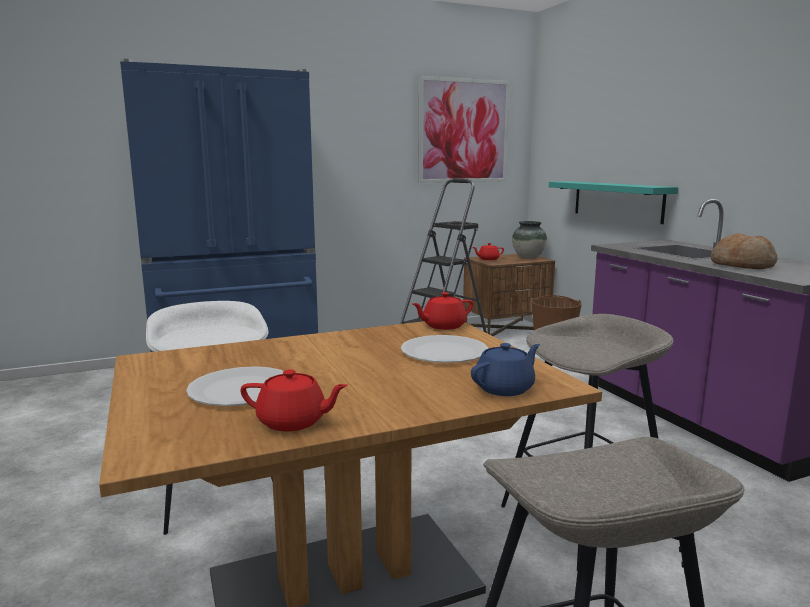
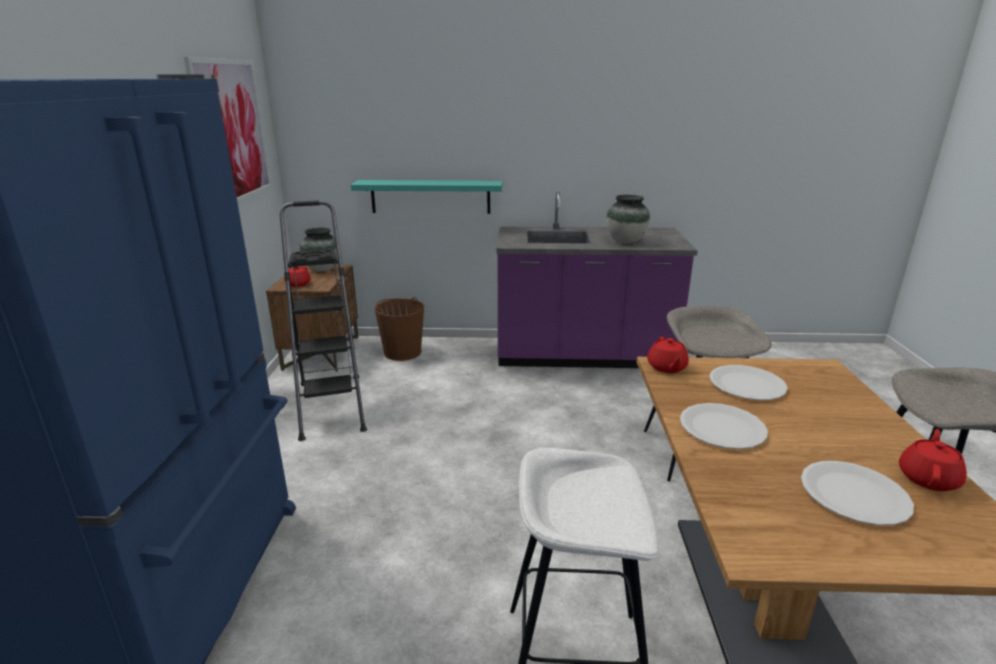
camera: 65 degrees left, 10 degrees up
(333, 347) = (722, 428): none -> white plate
(505, 388) = (837, 385): blue teapot -> none
(742, 265) = (625, 241): bread -> vase

